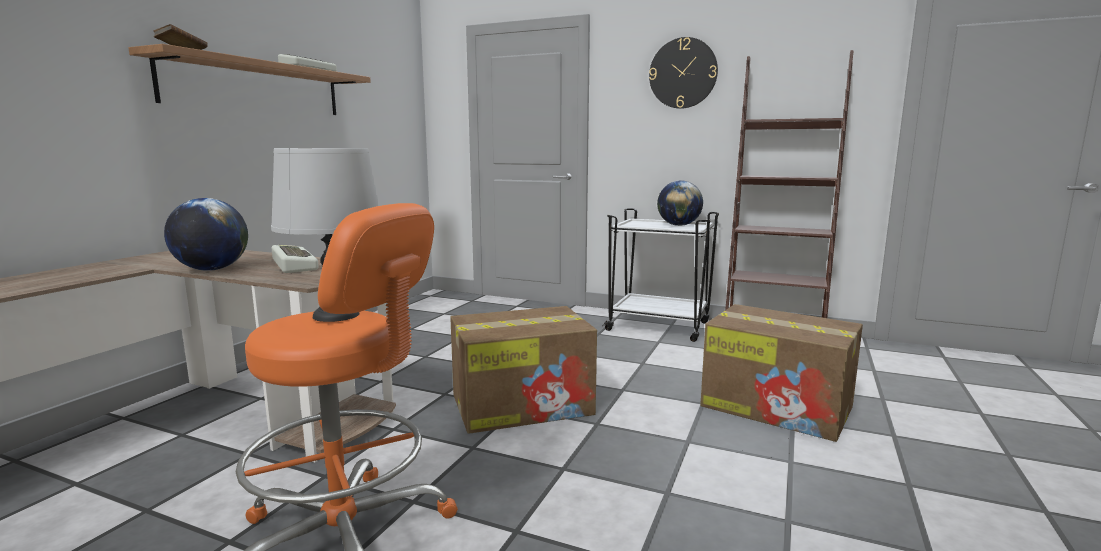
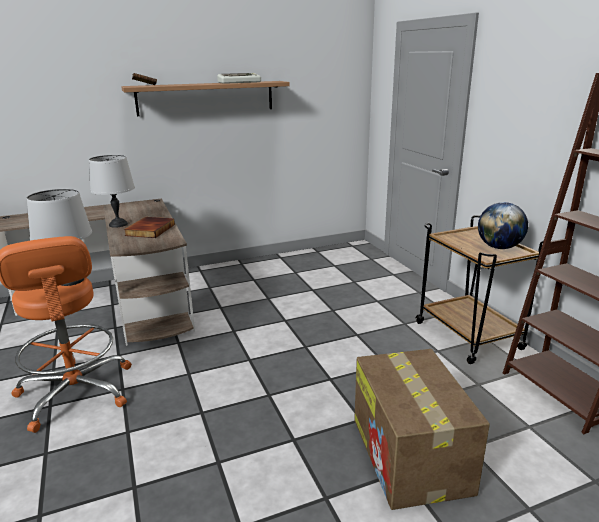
camera: 45 degrees right, 10 degrees up
(212, 269) = (118, 224): globe -> grey table lamp
(292, 265) = (149, 230): keyboard -> book
(523, 404) = (256, 359): cardboard box -> none
(659, 326) = (469, 336): white cart -> brown cart
(683, 73) = (544, 83): wall clock -> none

